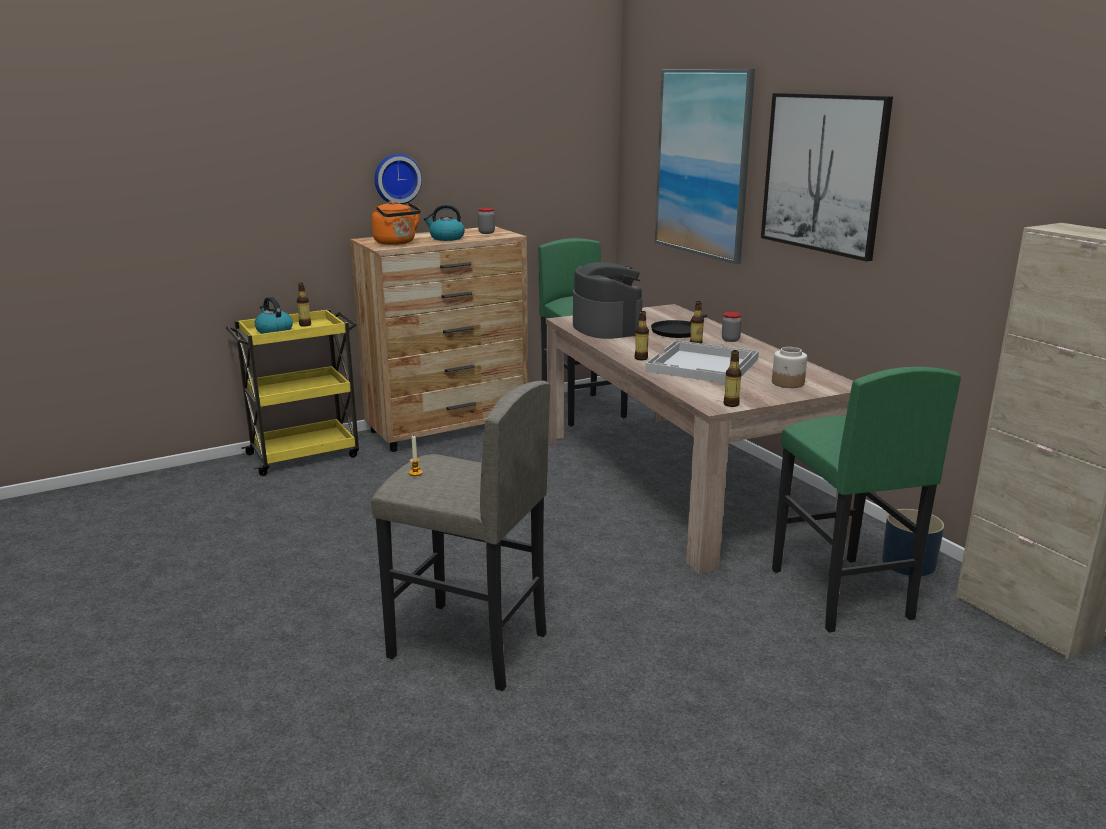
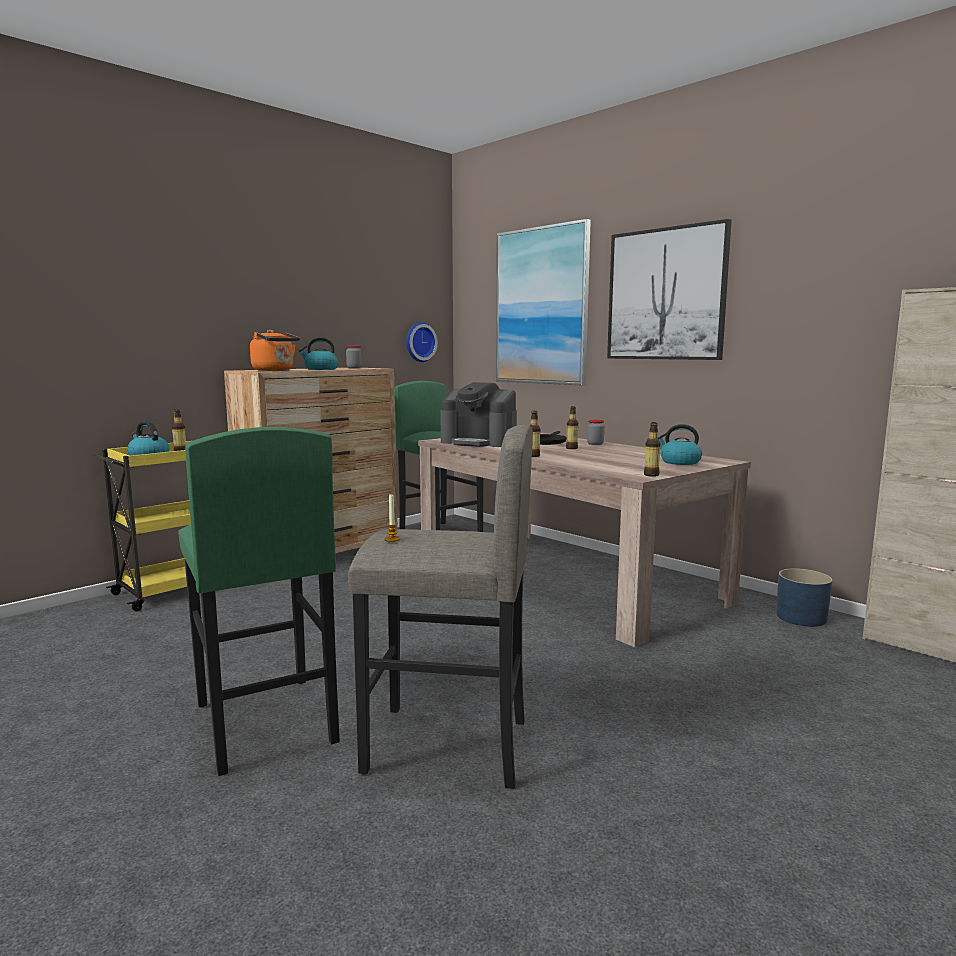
camera: 15 degrees left, 10 degrees down
(396, 179) = (268, 316): wall clock -> wall clock (419, 342)
(606, 327) = (479, 442): coffee machine -> coffee machine turned 150 degrees clockwise
(703, 365) = (593, 457): white tray -> none
(788, 383) = (679, 462): jar -> kettle
(839, 594) = (768, 648): green stool -> green stool (264, 723)

